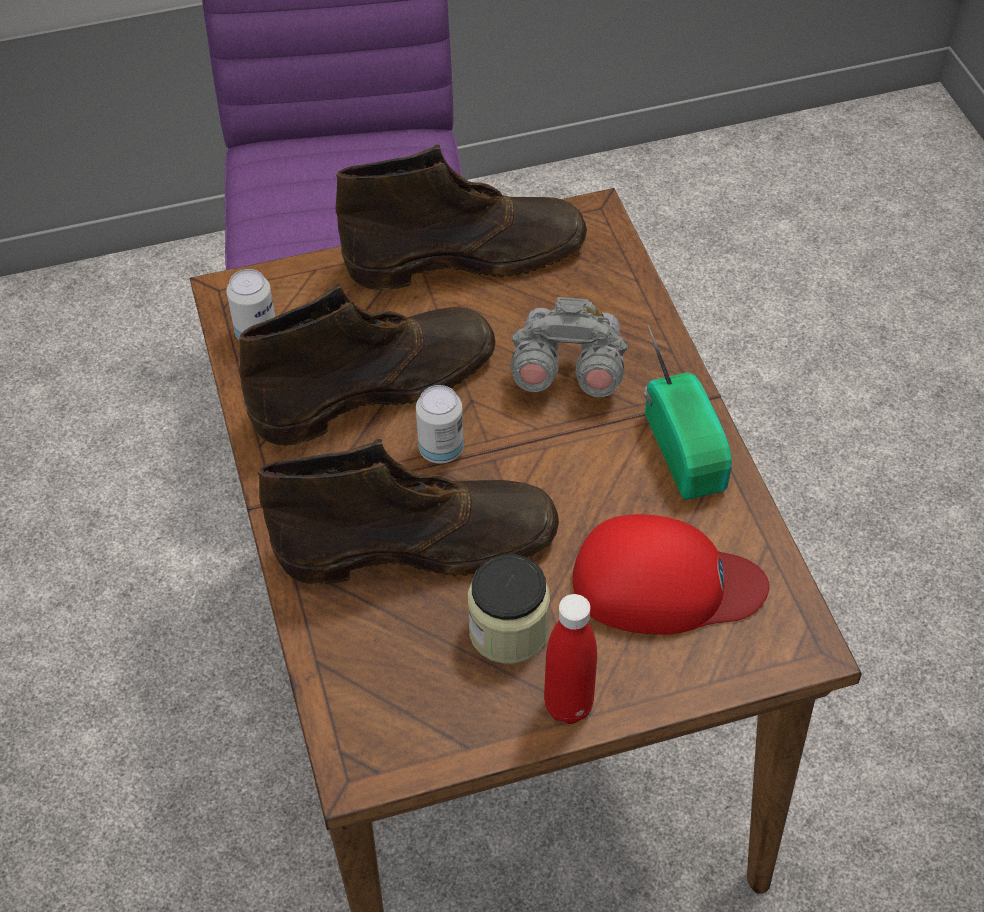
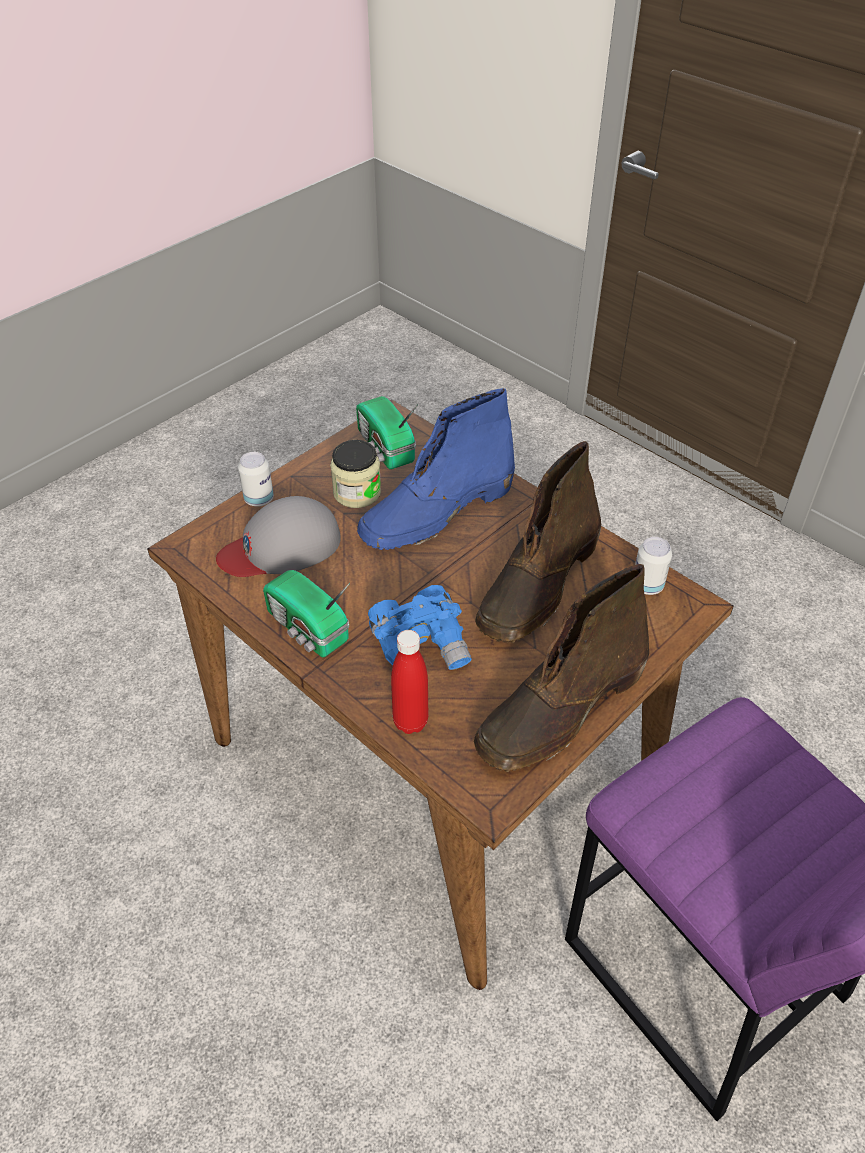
camera: 150 degrees right, 5 degrees down
(412, 702) = (385, 448): none -> radio
(420, 544) = (436, 512): brown boot -> blue boot
(441, 449) = (465, 564): can -> can (259, 499)
(566, 371) = (421, 648): grey binoculars -> blue binoculars
(568, 705) = (304, 474): red bottle -> red bottle (410, 722)
(665, 584) = (281, 546): red cap -> grey cap

